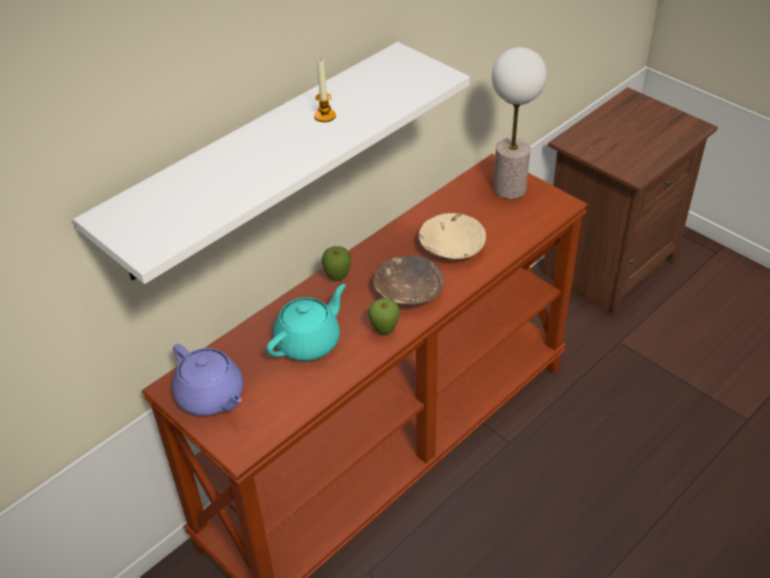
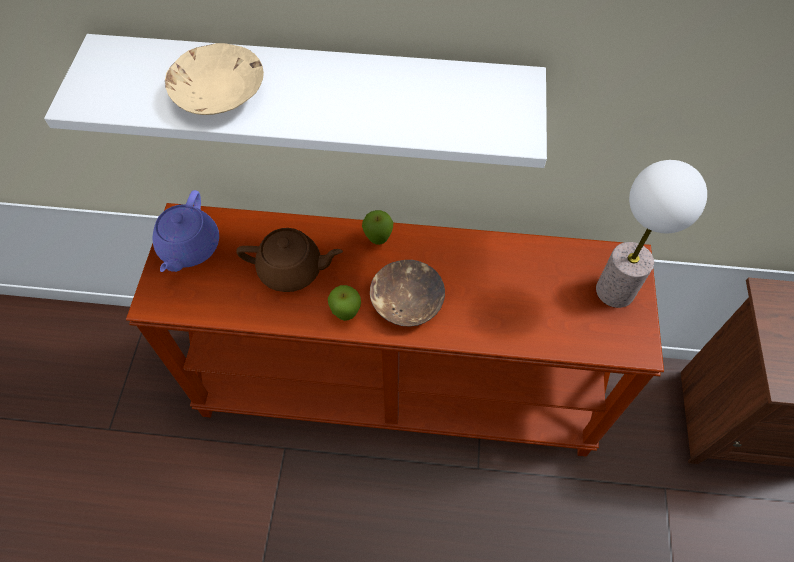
camera: 50 degrees right, 15 degrees up
(309, 342) = (292, 270): turquoise teapot -> brown teapot
(325, 116) = (363, 92): candle -> none
(451, 247) = (491, 295): beige bowl -> beige bowl (220, 93)

